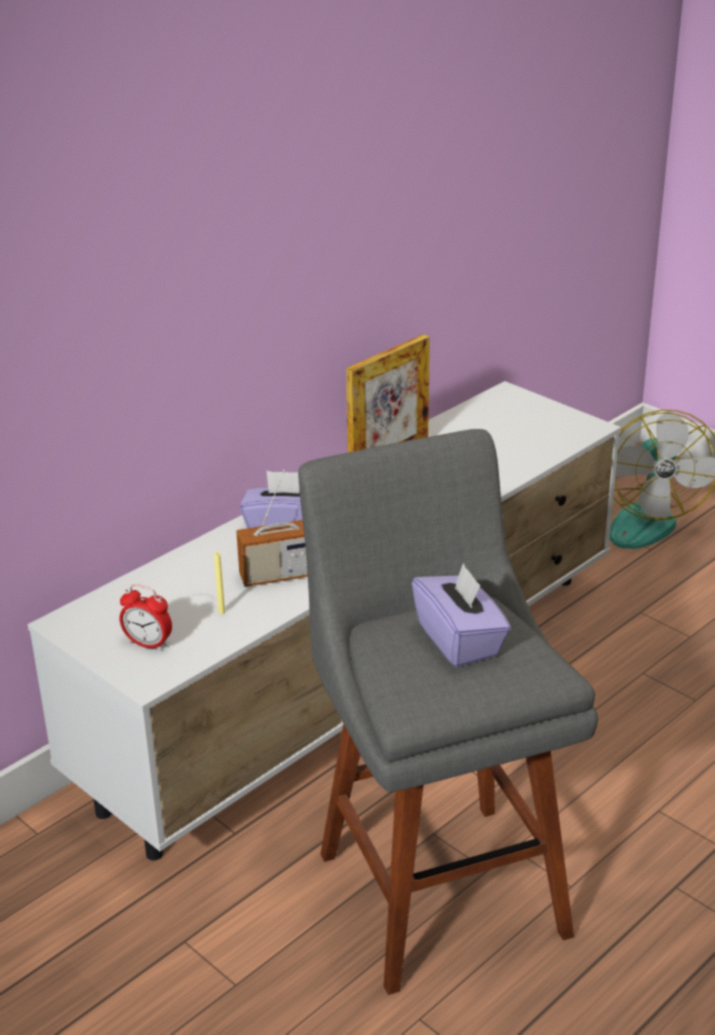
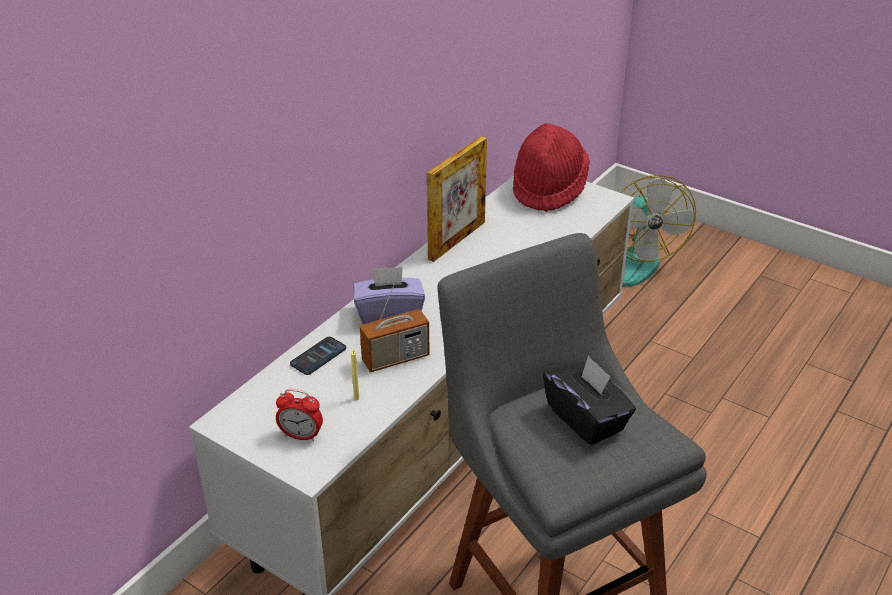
camera: 10 degrees left, 5 degrees up
(191, 566) = (318, 356): none -> phone
(460, 640) = (586, 419): purple tissue box -> black tissue box
(517, 410) = (548, 188): none -> red hat

